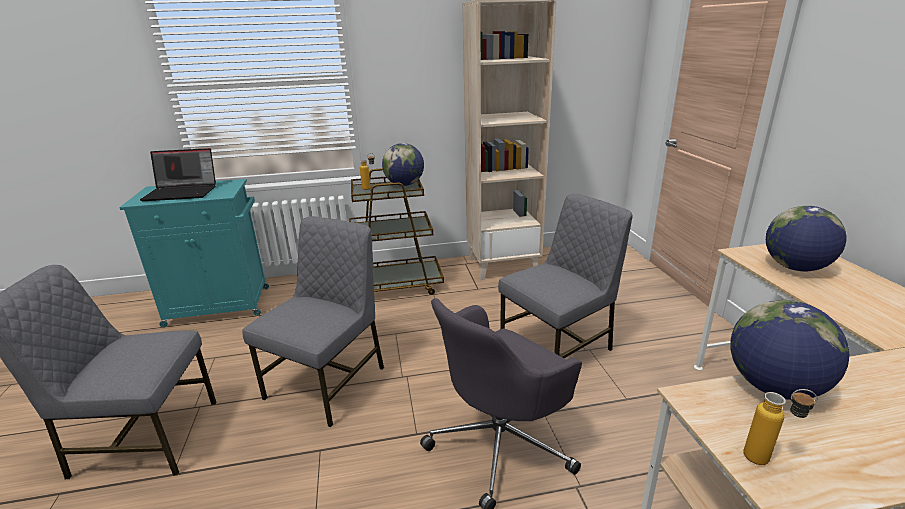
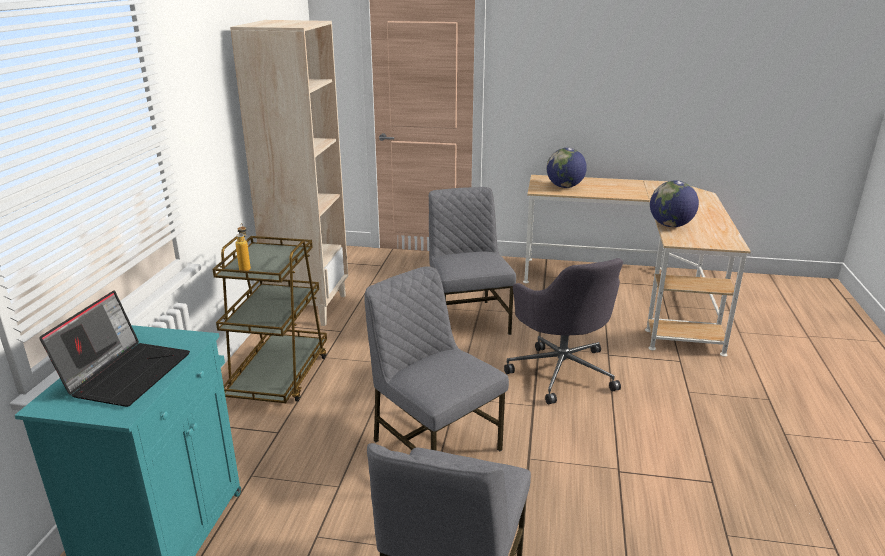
camera: 70 degrees left, 0 degrees up
(404, 184) = (262, 250): globe -> none
(767, 460) = (716, 241): bottle -> none

